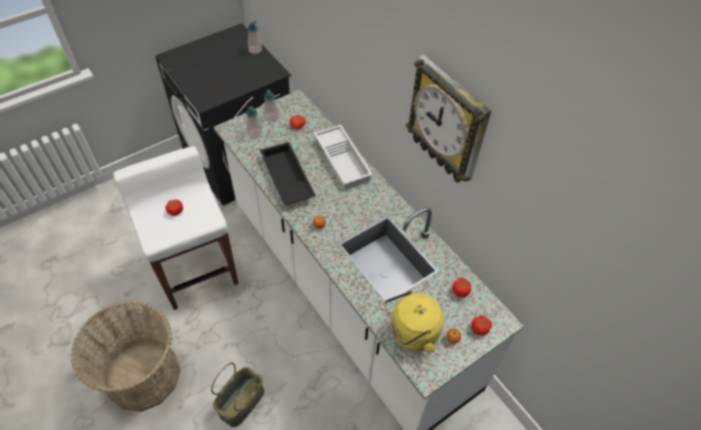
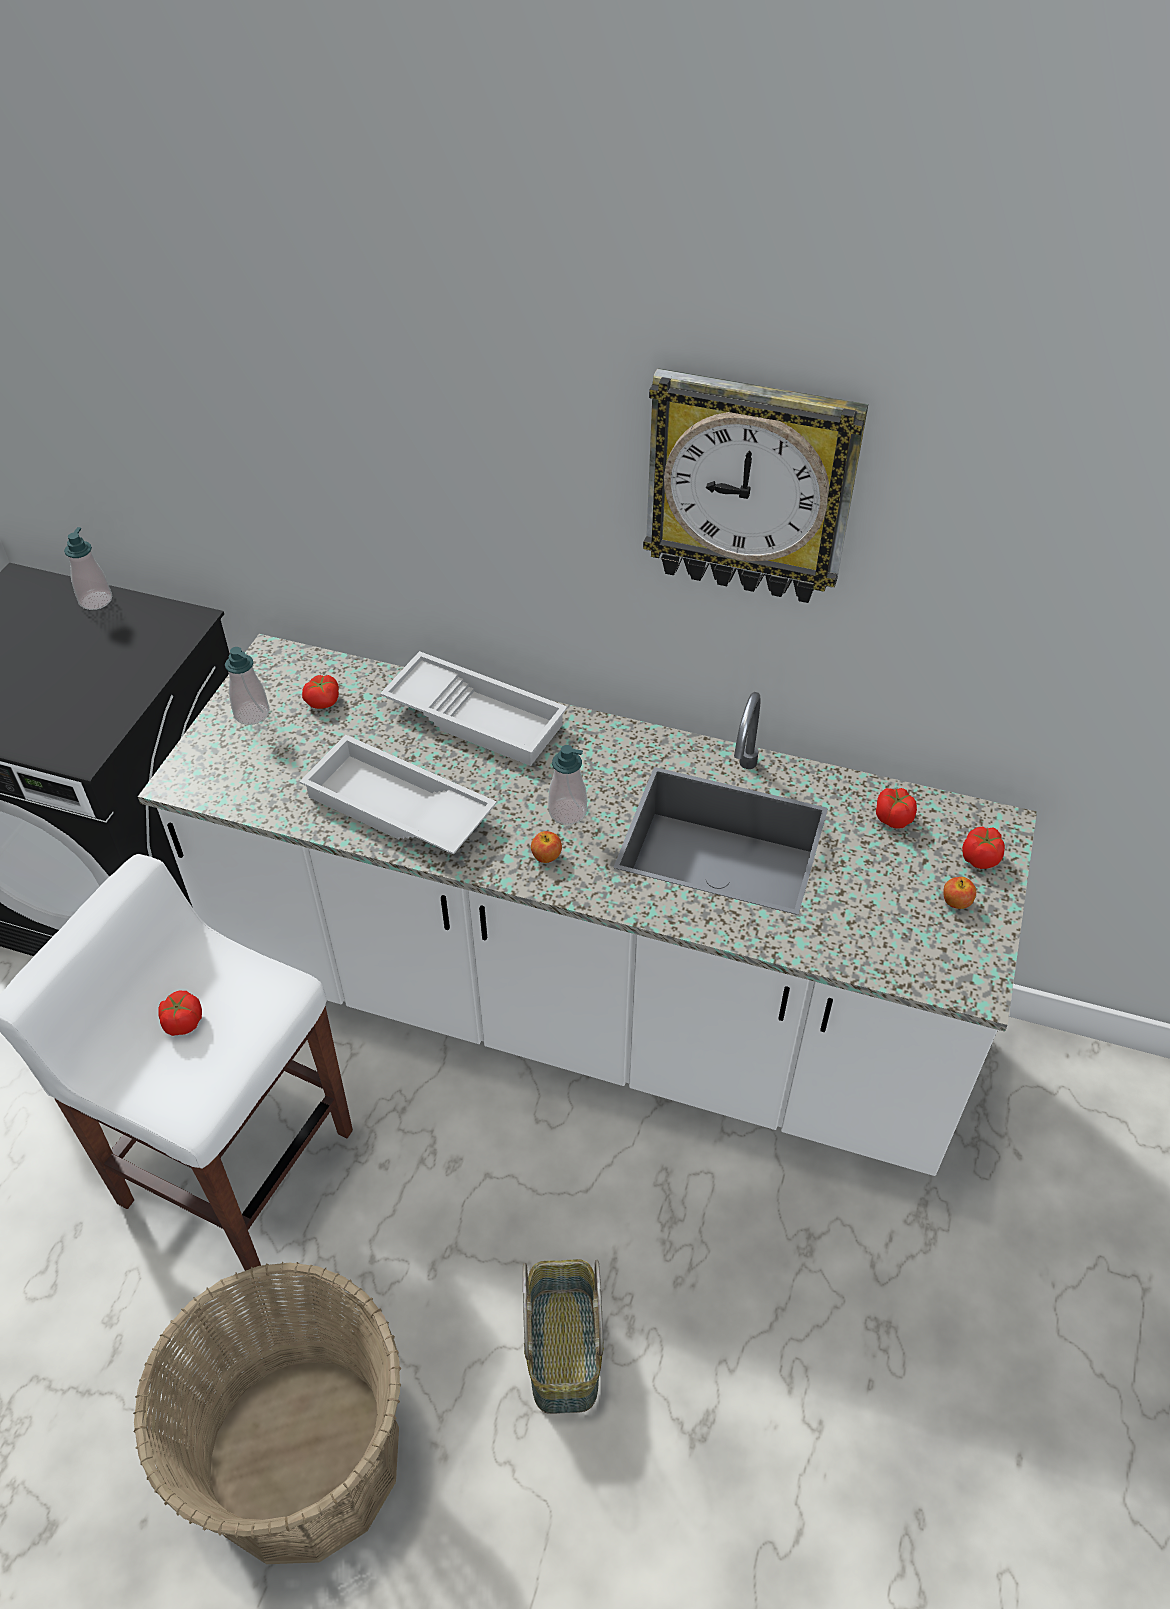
camera: 35 degrees left, 5 degrees down
(254, 133) = (246, 762): soap dispenser -> soap dispenser (567, 812)
(286, 178) = (396, 809): black tray -> white tray
(411, 333) = (885, 936): yellow kettle -> none

